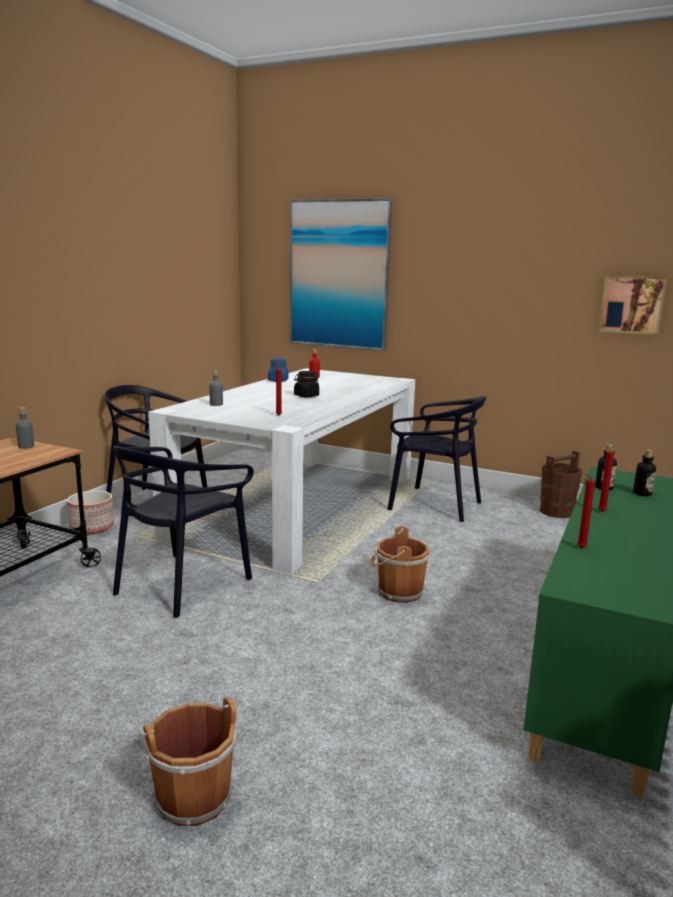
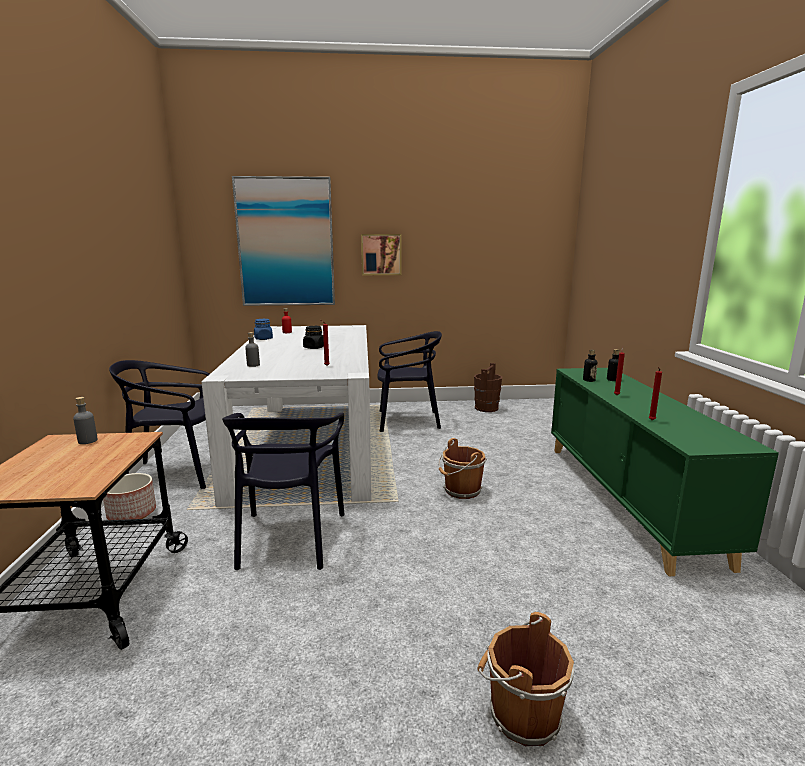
camera: 30 degrees left, 0 degrees up
(631, 304) = (516, 256): picture -> picture (381, 254)

